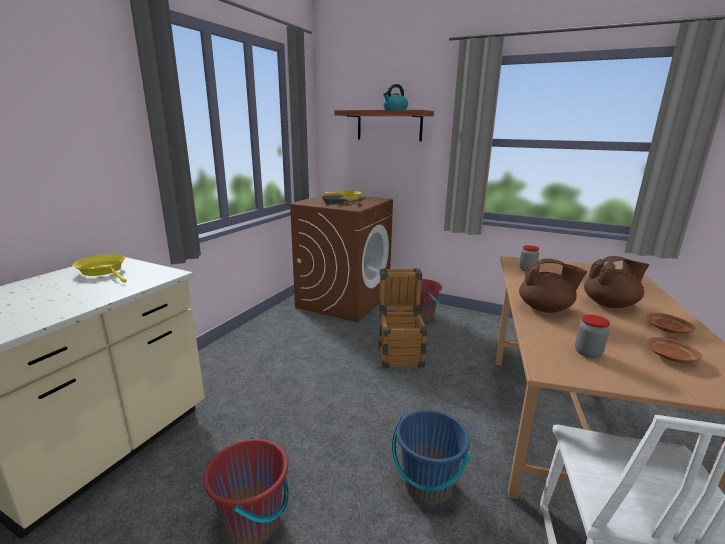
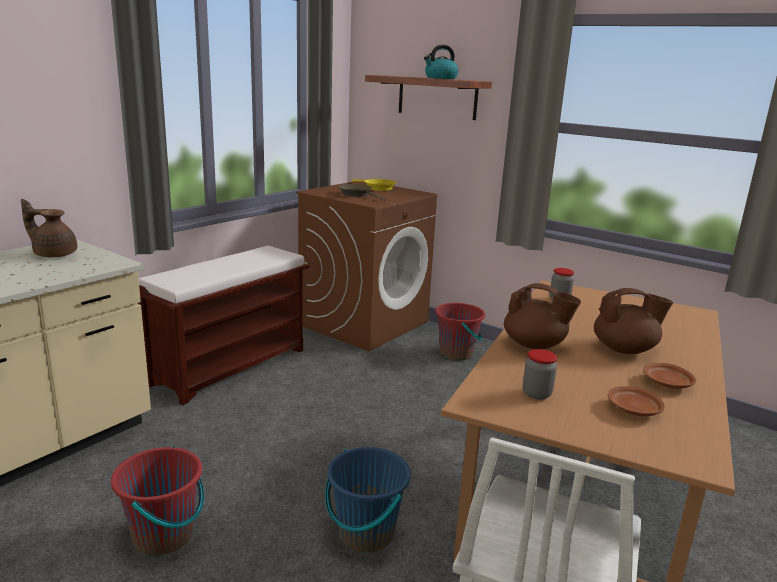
camera: 10 degrees right, 0 degrees up
(104, 271) = (54, 254): yellow frying pan -> brown teapot
(254, 347) = (230, 365): none -> brown bench
(400, 352) = (406, 393): crate -> none

